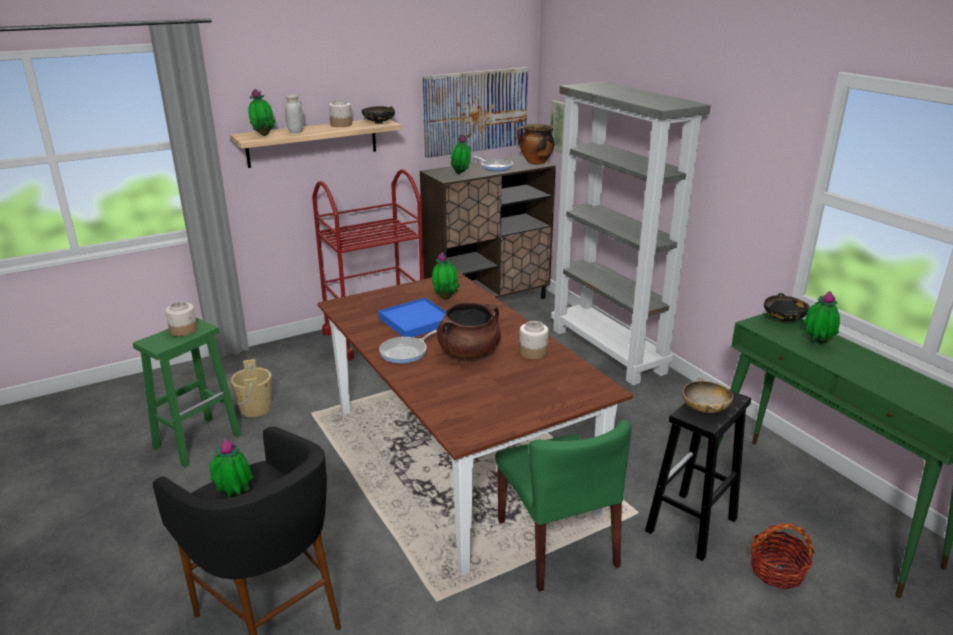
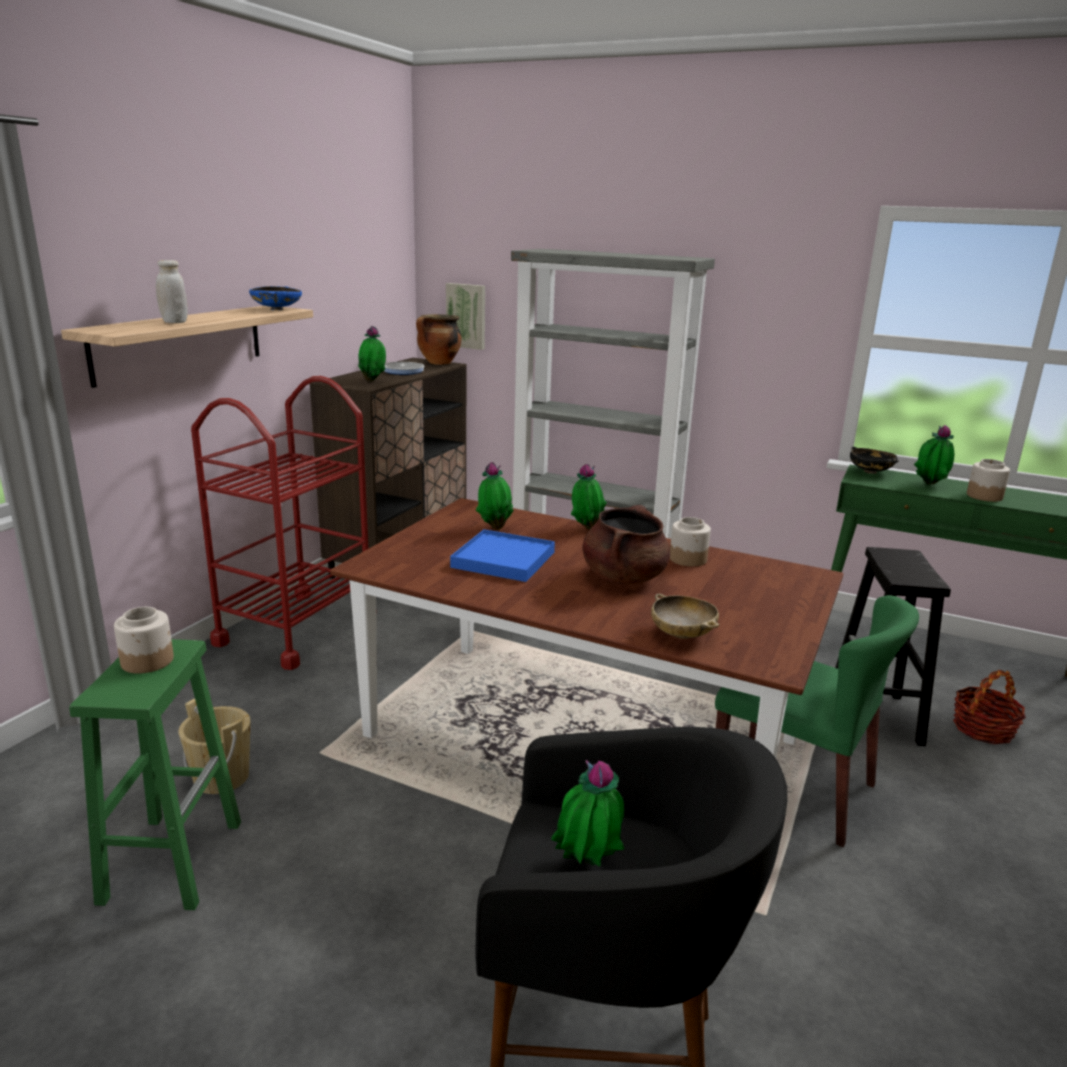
camera: 35 degrees left, 5 degrees down
(263, 135) = (129, 327): potted plant -> potted plant (586, 528)
(341, 125) = (226, 313): jar -> jar (984, 496)
(379, 123) = (277, 309): black bowl -> blue bowl
(406, 352) = (551, 596): frying pan -> none
(476, 111) = (361, 299): picture -> none
(705, 409) = (907, 570): beige bowl -> beige bowl (682, 634)

